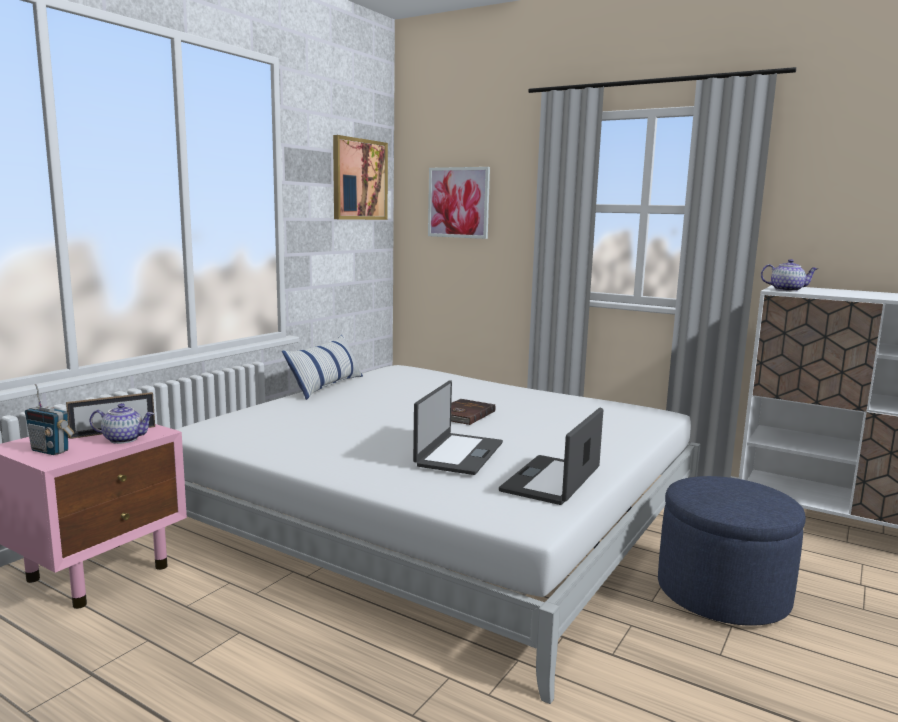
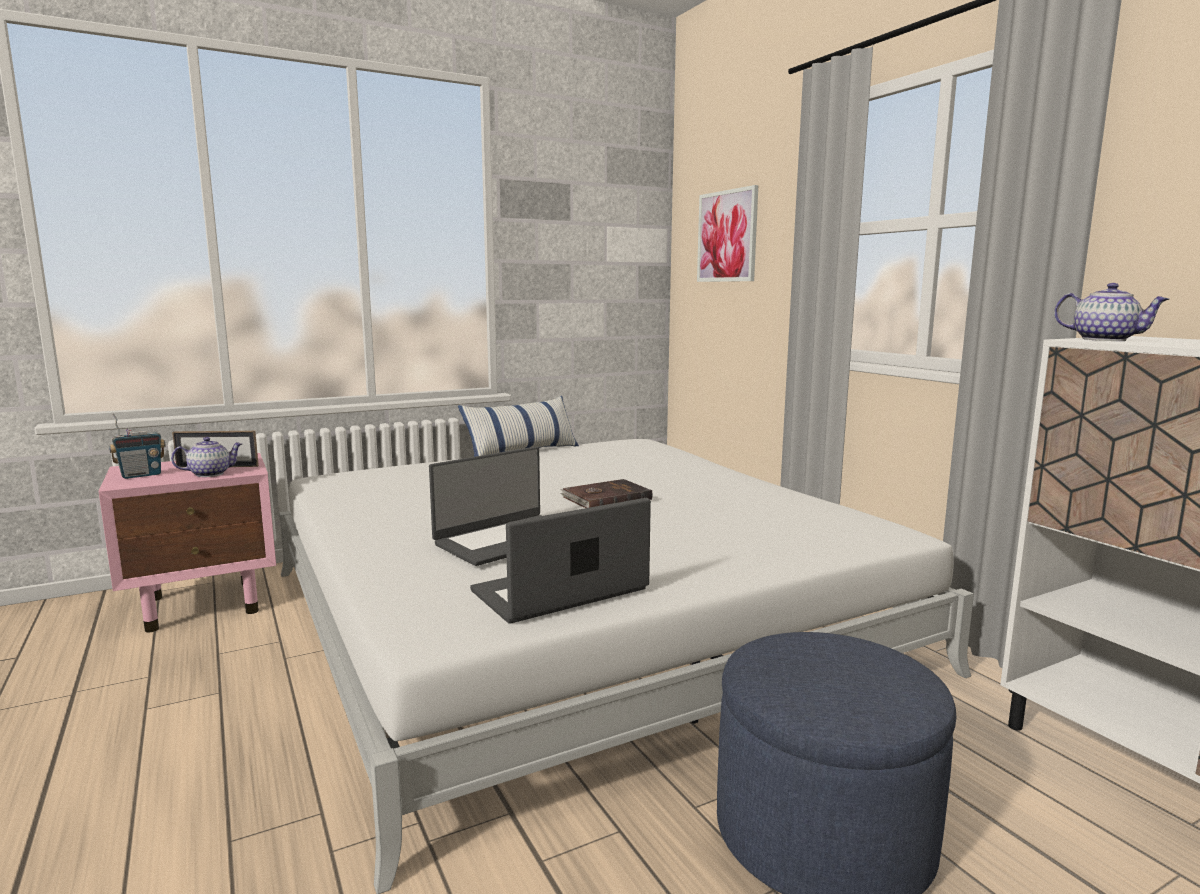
camera: 30 degrees right, 0 degrees up
(50, 451) = (141, 475): radio -> radio turned 90 degrees counterclockwise
(124, 439) = (210, 474): teapot -> teapot turned 60 degrees counterclockwise
(359, 179) = (613, 215): picture -> none

